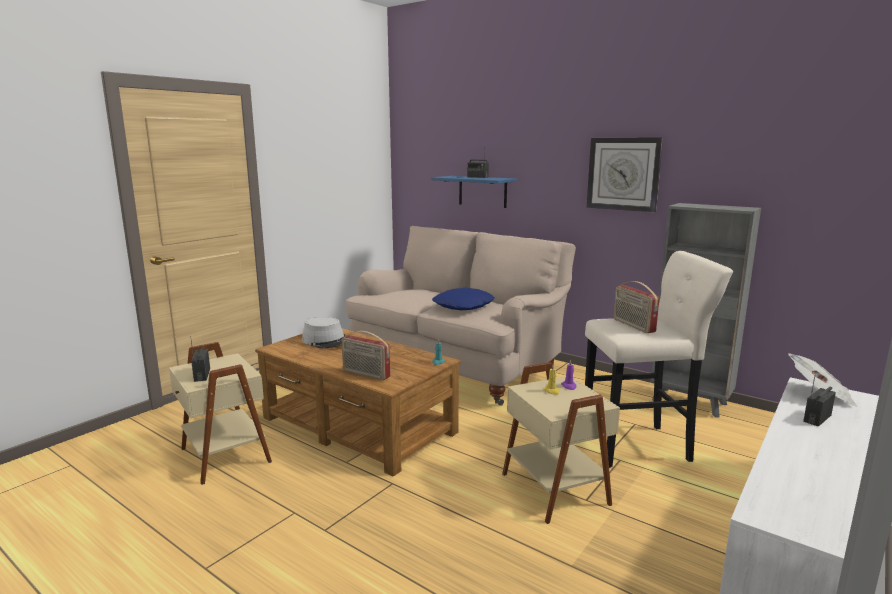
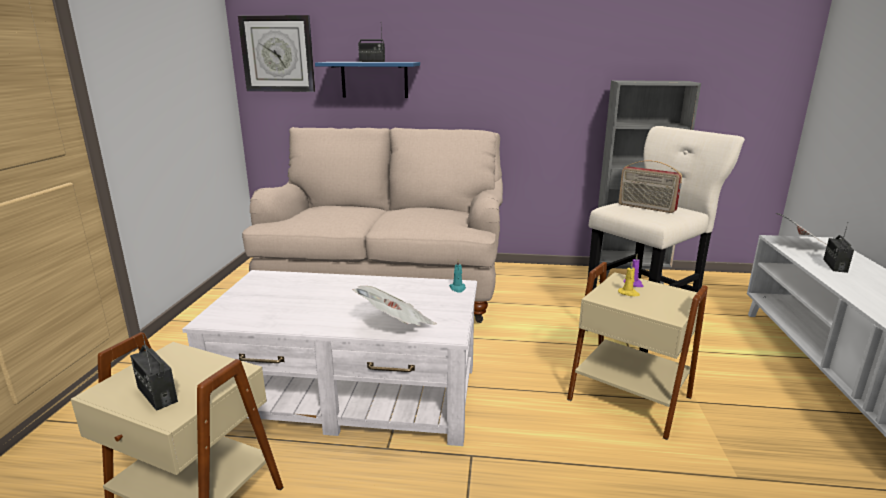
camera: 30 degrees left, 5 degrees up
(327, 341) = (279, 292): grey hat -> none
(358, 425) = (350, 394): brown coffee table -> white coffee table
(365, 374) = (396, 325): radio -> newspaper
(464, 306) = (414, 216): blue pillow -> none
(623, 174) = (548, 52): wall clock -> wall clock (278, 54)

